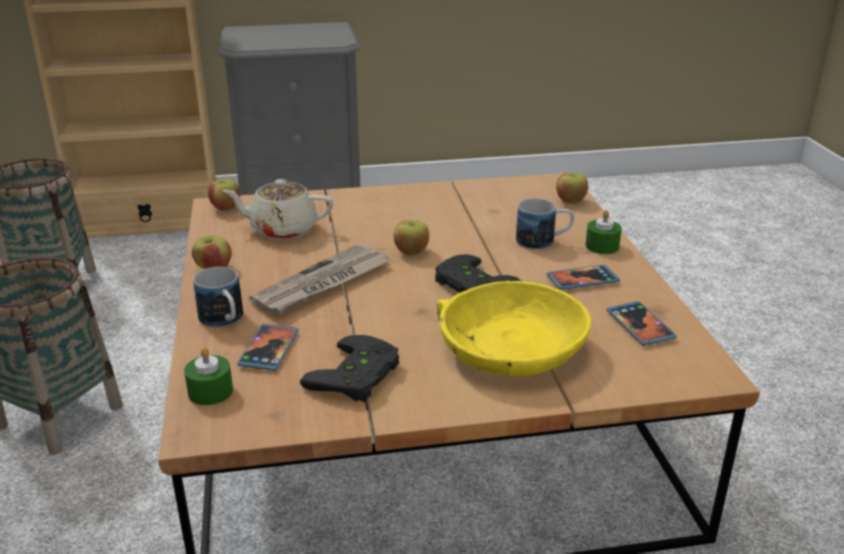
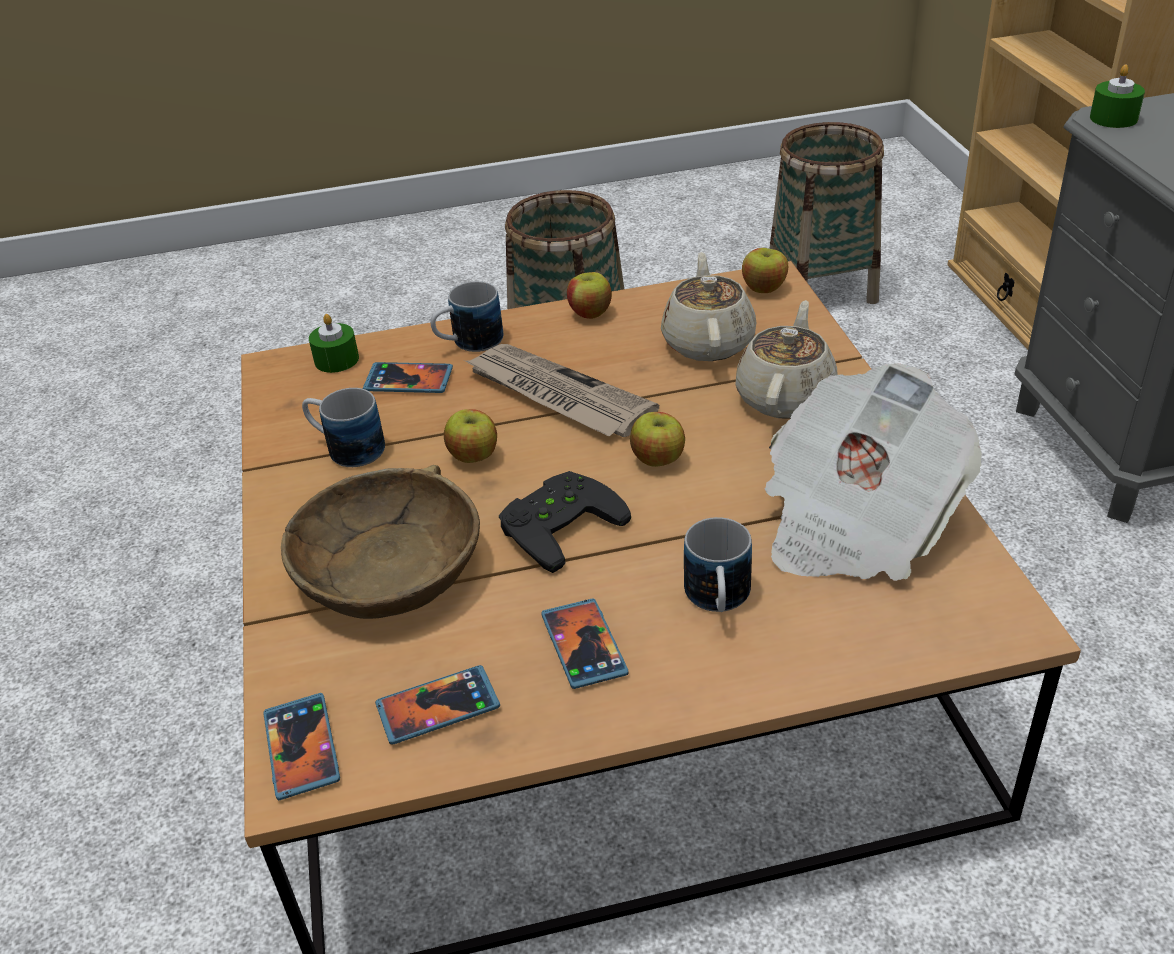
camera: 90 degrees right, 10 degrees up
(358, 211) = (786, 396): none -> beige teapot
(358, 377) = (346, 448): black game controller -> mug
(479, 204) = (855, 520): none -> newspaper
(511, 349) = (388, 566): yellow bowl -> brown bowl
(570, 201) = (912, 642): apple -> apple (473, 456)
(602, 246) = (714, 678): green candle -> green candle (1113, 118)
(685, 374) = (301, 748): none -> phone

